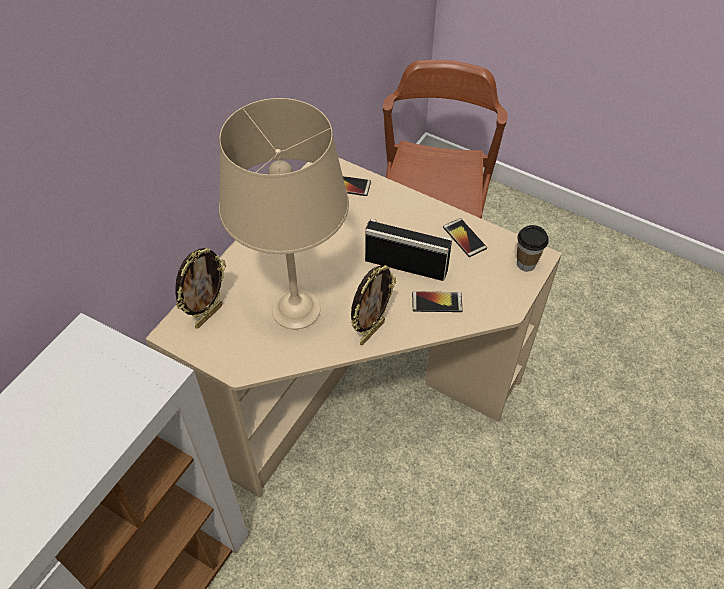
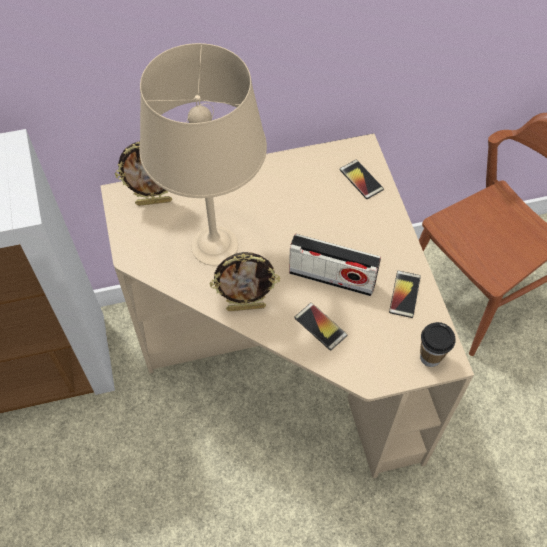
camera: 45 degrees right, 5 degrees up
(406, 265) = (332, 278): radio -> radio turned 135 degrees clockwise

